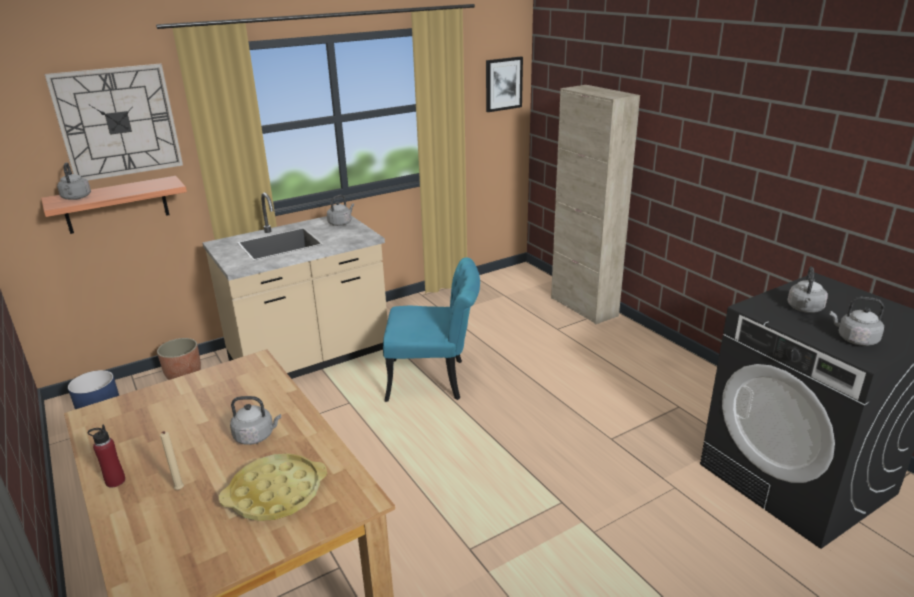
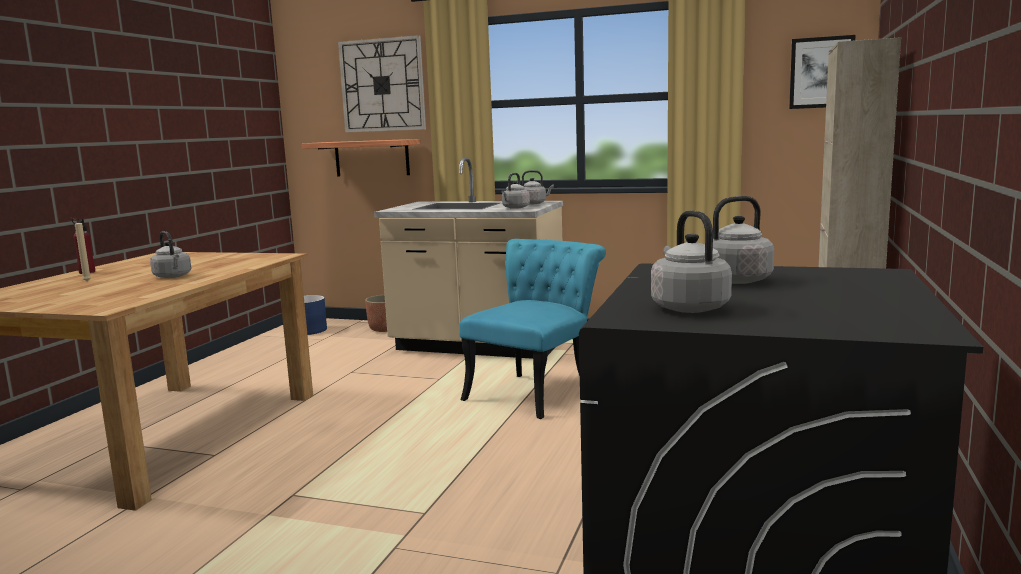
camera: 50 degrees right, 15 degrees down
(76, 198) = (333, 141): grey kettle -> grey kettle (515, 208)
(276, 493) = (98, 294): yellow tray -> none
(435, 379) = (535, 391): turquoise chair -> turquoise chair turned 105 degrees counterclockwise

